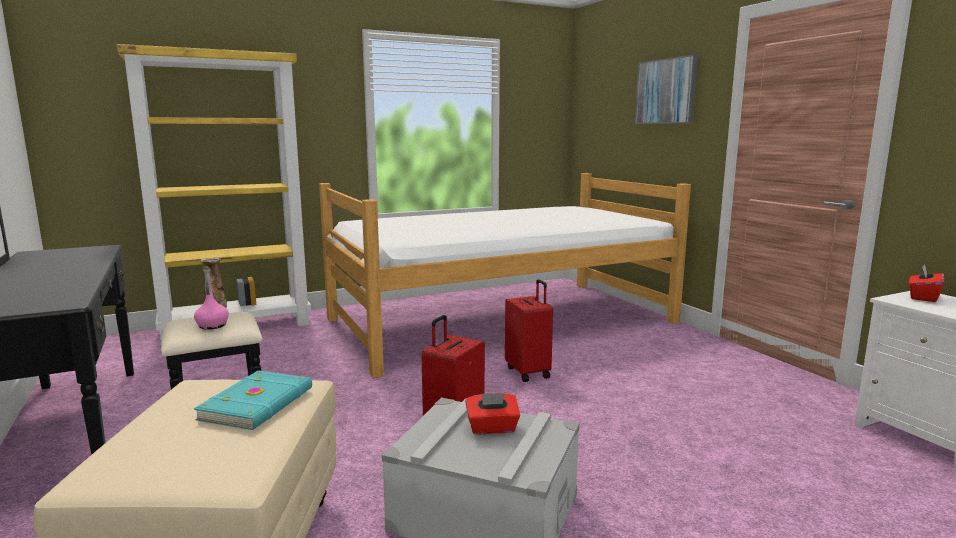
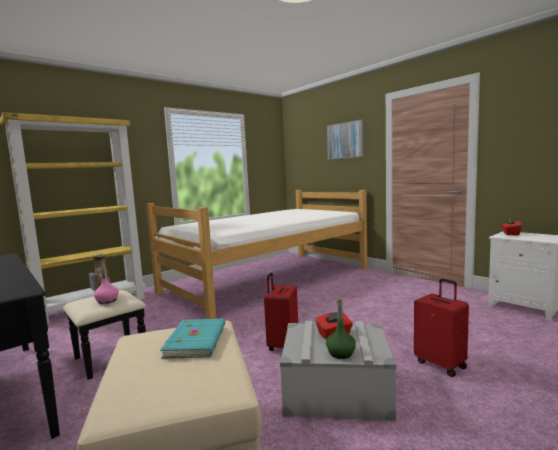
camera: 15 degrees left, 5 degrees down
(477, 458) = (340, 353): none -> green bottle
(529, 372) = (304, 305): red suitcase -> red suitcase (441, 364)

